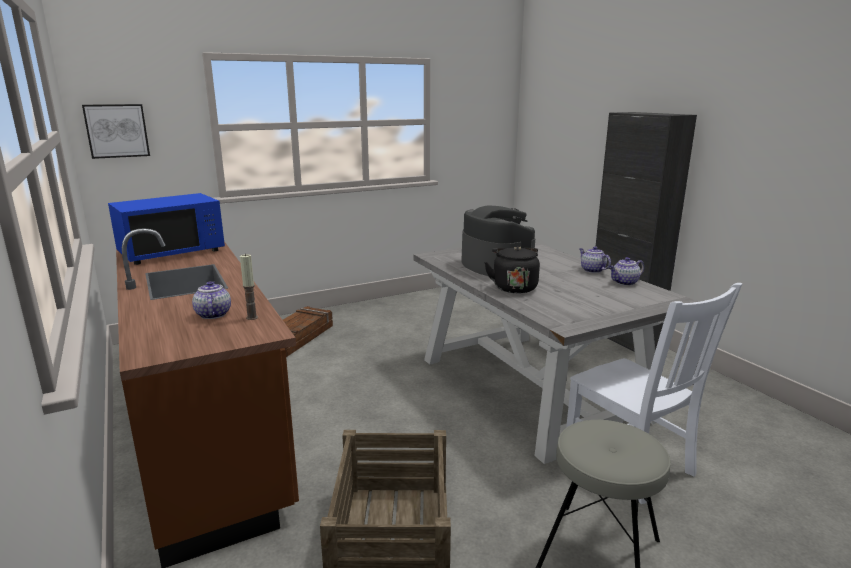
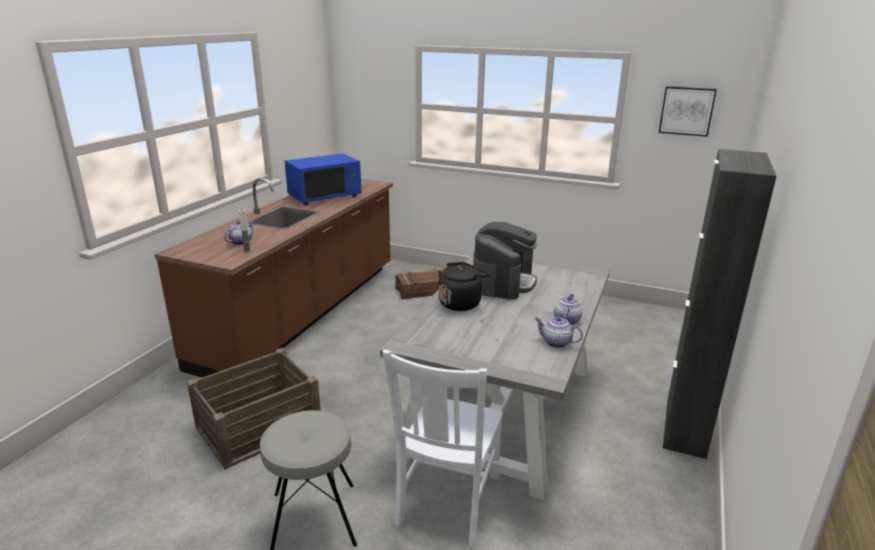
camera: 50 degrees right, 5 degrees up
(117, 131) = (356, 101): picture -> picture (686, 111)
(172, 252) = (324, 196): blue microwave -> blue microwave turned 45 degrees counterclockwise

